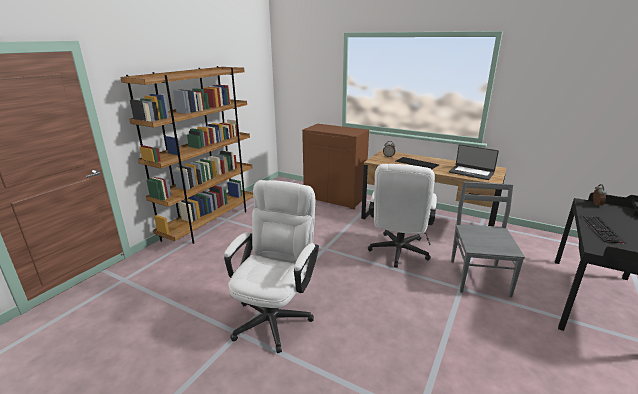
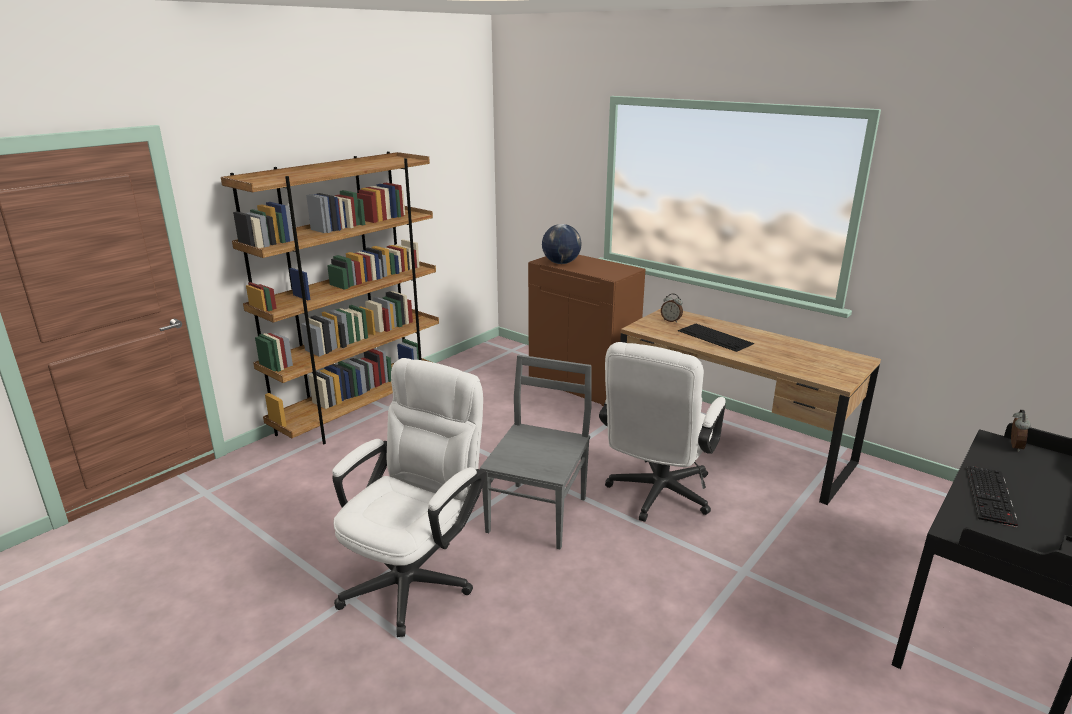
camera: 10 degrees right, 0 degrees up
(321, 129) = (561, 263): none -> globe
(471, 172) = (806, 364): laptop -> none
(479, 276) = (786, 554): grey chair -> grey chair (538, 513)

